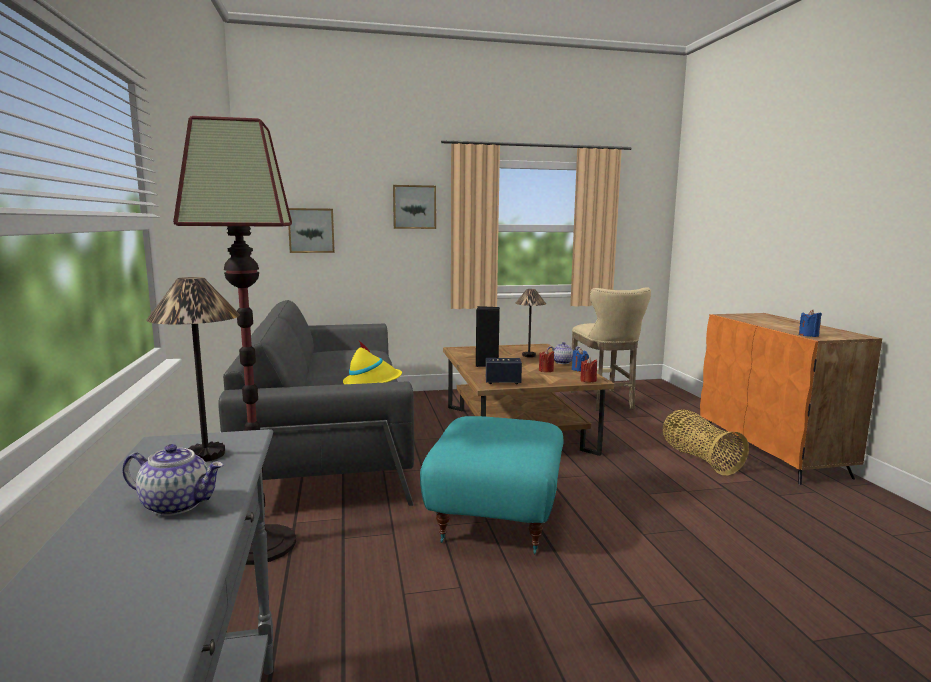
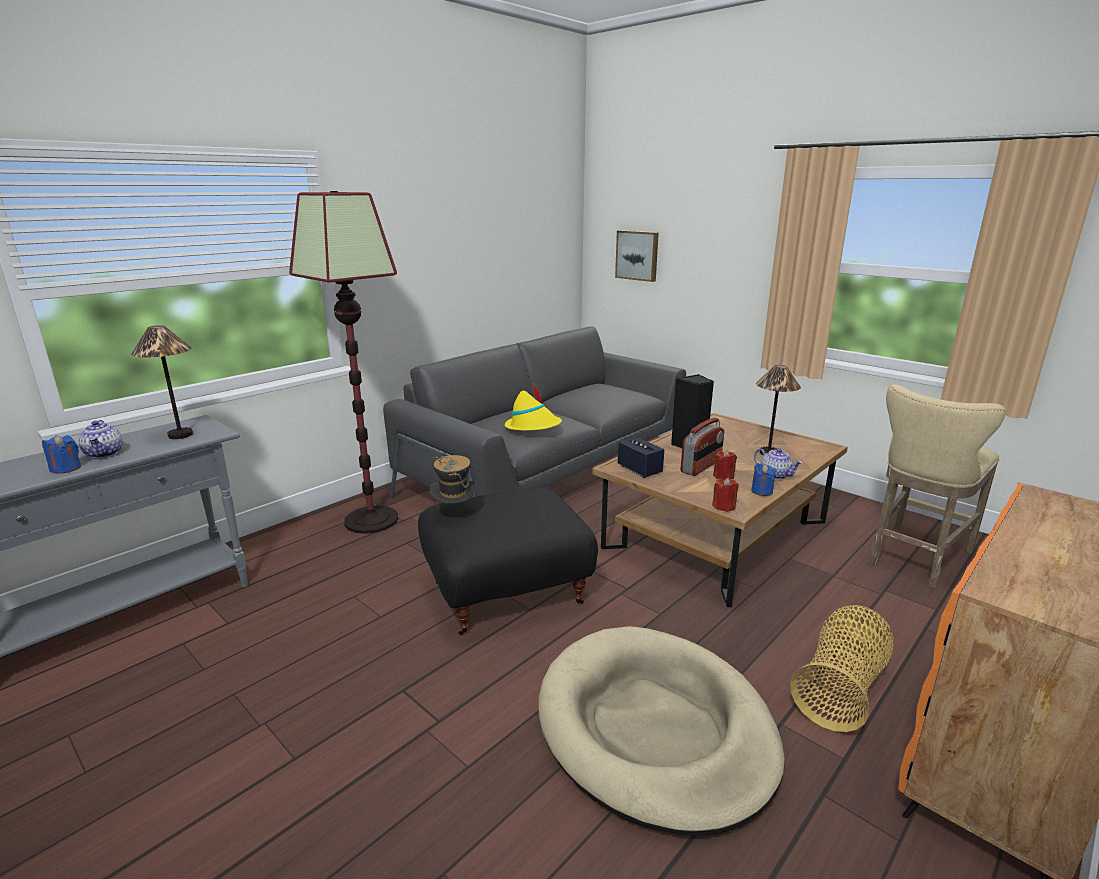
camera: 55 degrees right, 10 degrees up
(414, 207) = (742, 233): picture -> none
(472, 449) = (455, 514): none -> hat
(494, 516) = (507, 591): turquoise ottoman -> black ottoman
(523, 370) = (701, 466): none -> radio
(703, 518) = (655, 728): none -> beige dog bed
(808, 335) = (994, 580): blue candle -> blue candle (66, 468)

